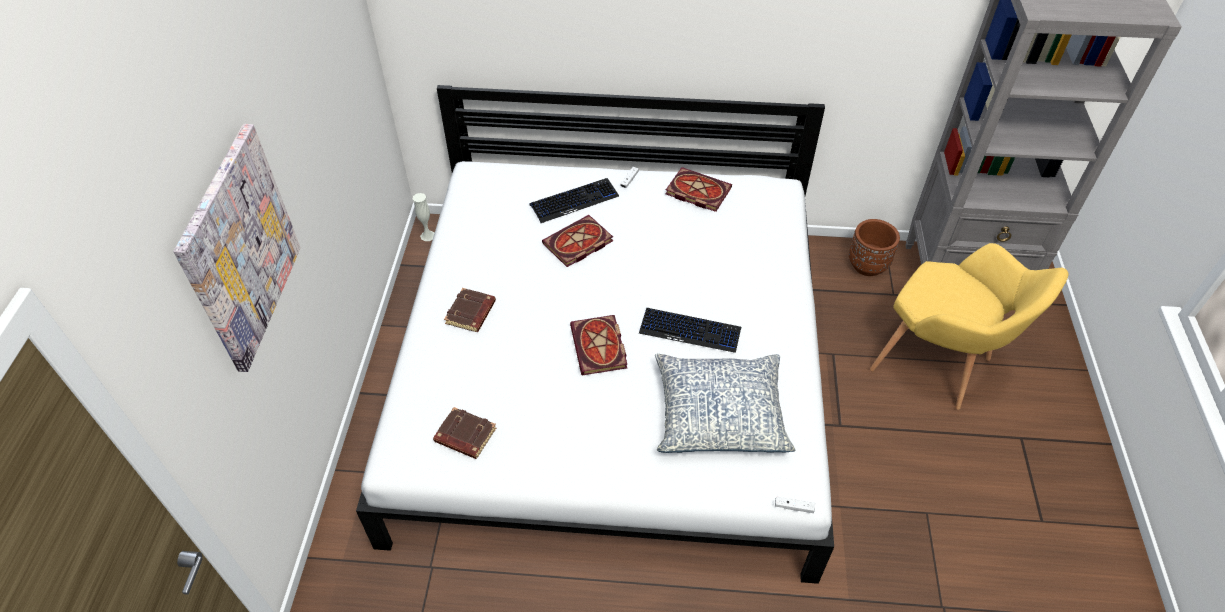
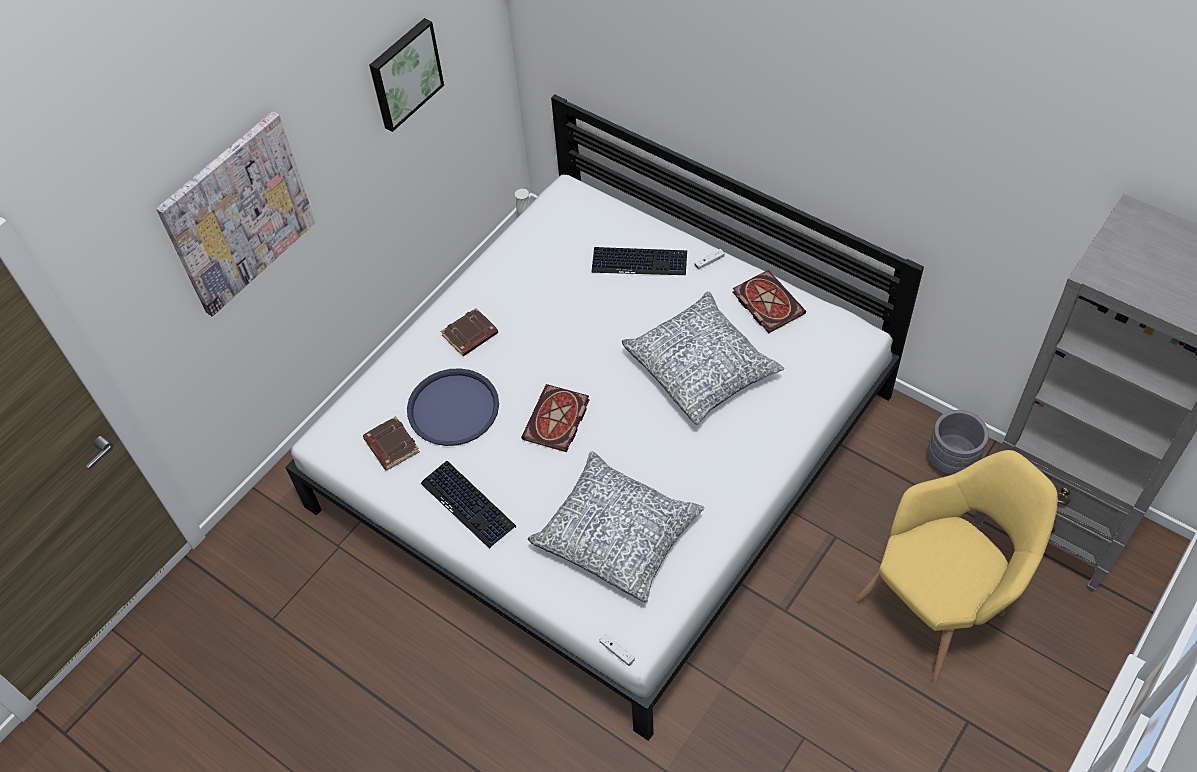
camera: 35 degrees right, 5 degrees up
(324, 81) = (404, 73): none -> picture
(500, 378) = (453, 408): none -> blue tray
(577, 244) = (610, 309): book -> none
(685, 257) = (701, 368): none -> pillow
(690, 331) = (650, 444): keyboard -> keyboard (468, 505)
(867, 265) = (951, 460): brown planter -> grey planter
(939, 367) = (940, 606): yellow armchair -> yellow armchair turned 105 degrees counterclockwise

